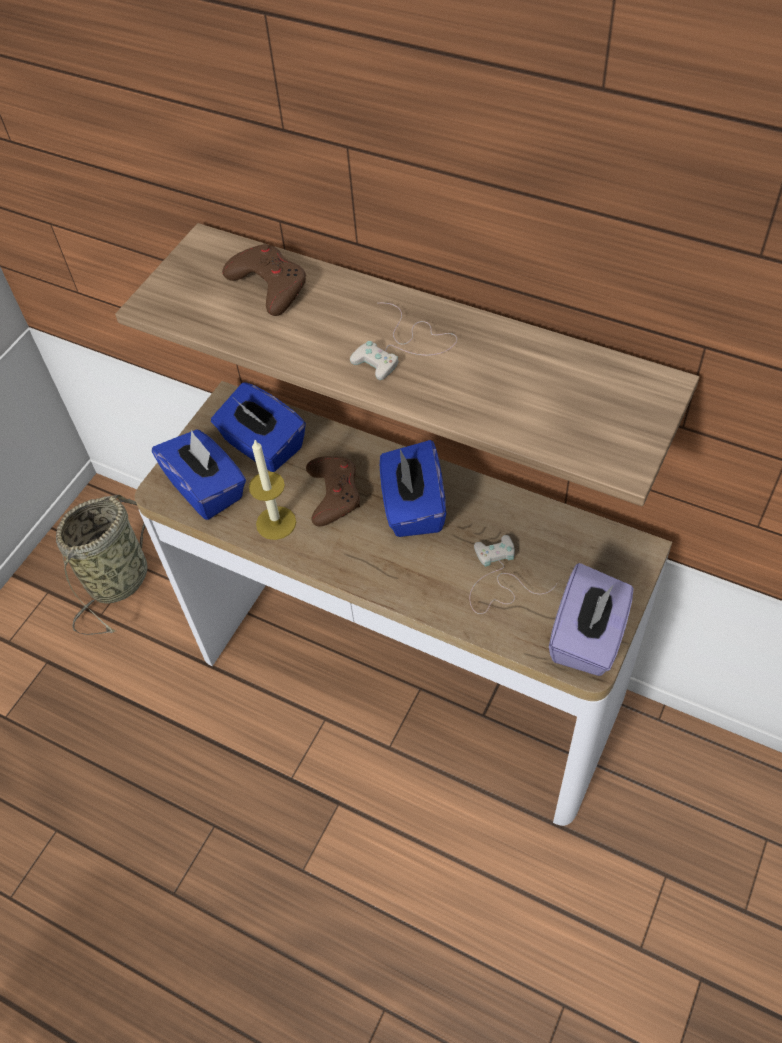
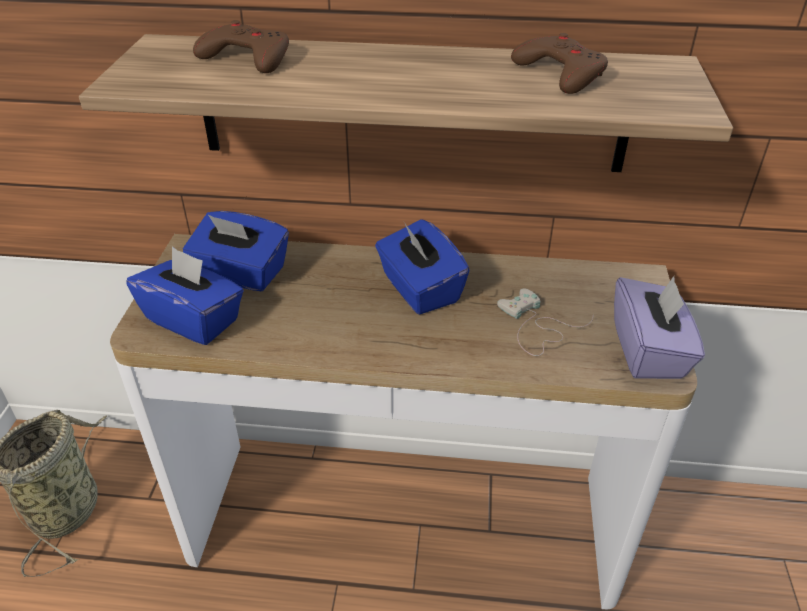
camera: 25 degrees left, 15 degrees down
(276, 523) = (284, 331): candle -> none
(334, 494) = (334, 295): brown game controller -> brown game controller (560, 73)
(404, 346) = (416, 74): white game controller -> none

